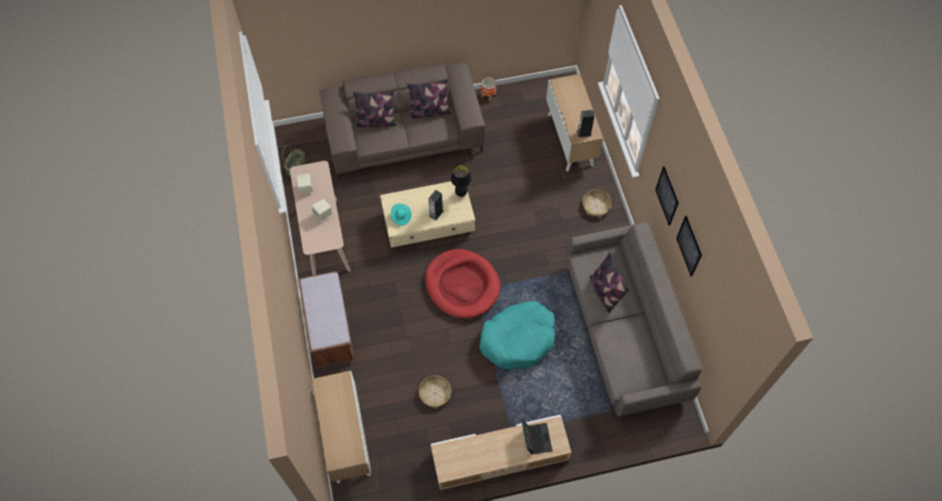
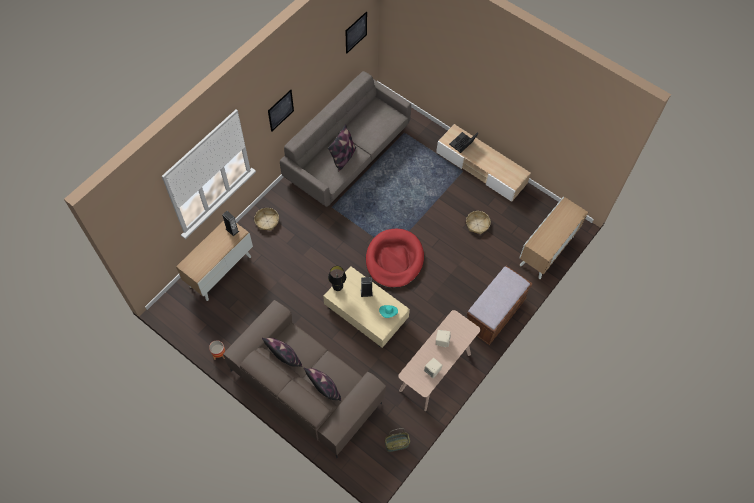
camera: 130 degrees left, 0 degrees up
(518, 339) = (403, 204): turquoise dog bed -> none
(689, 246) = (312, 78): picture -> picture (356, 32)

